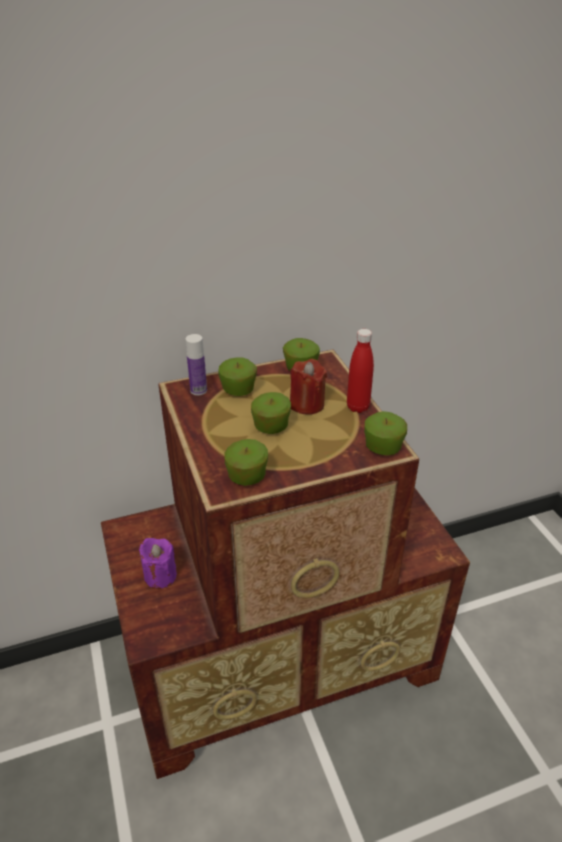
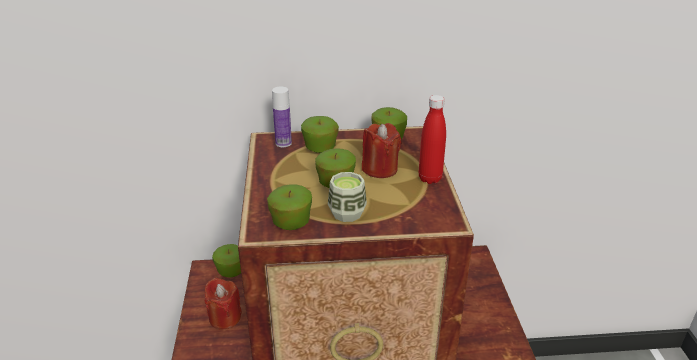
camera: 15 degrees right, 5 degrees down
(160, 576) = (224, 318): purple candle -> red candle
(296, 457) = (347, 213): none -> cup
(383, 448) = (439, 218): apple -> apple (231, 271)

